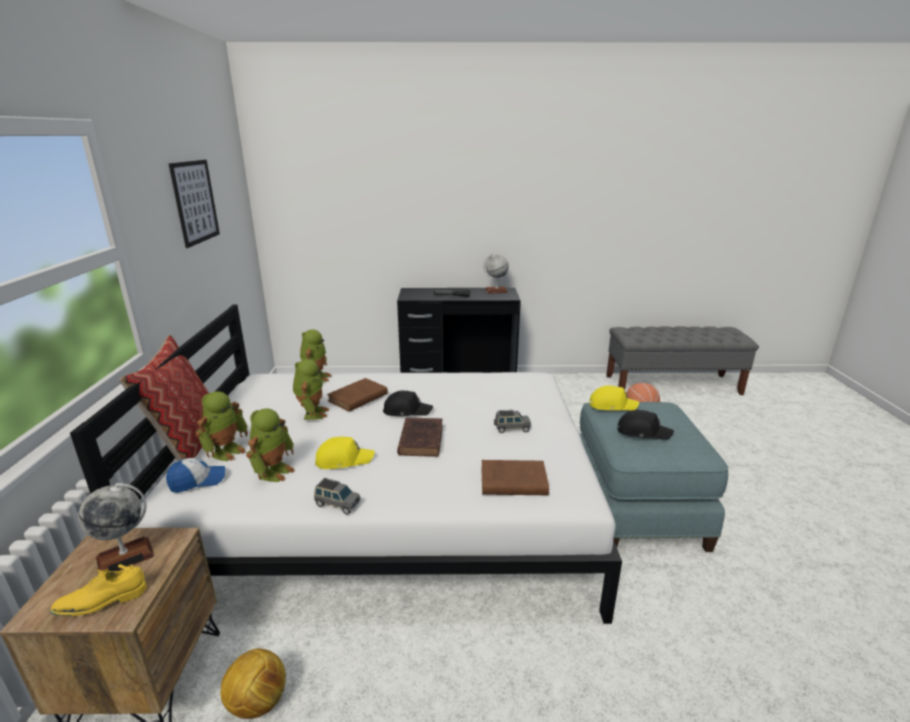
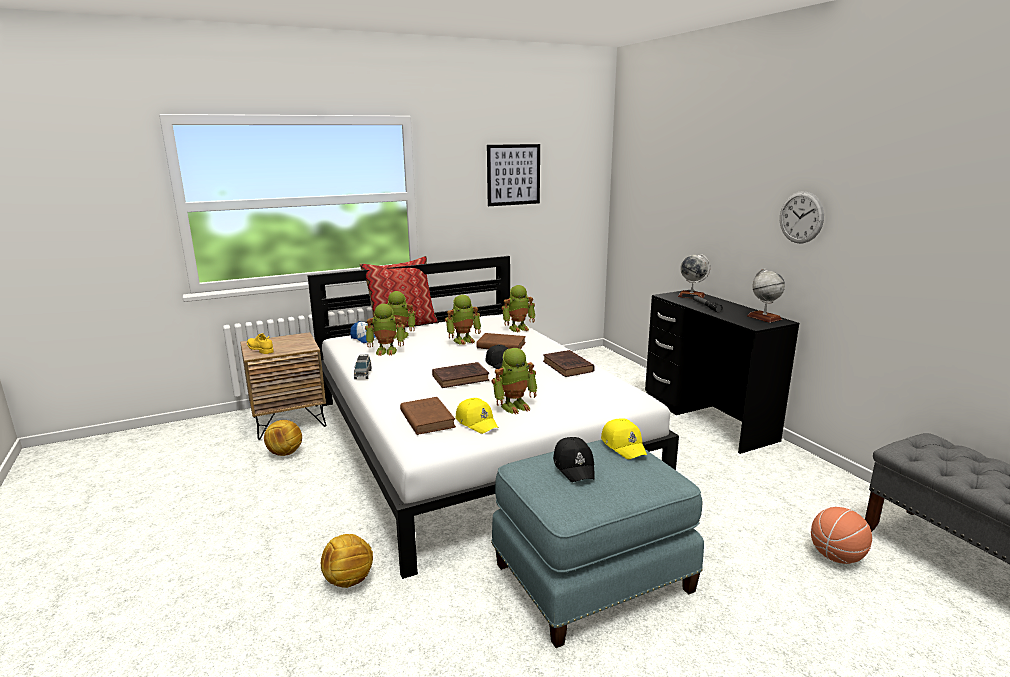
camera: 65 degrees right, 5 degrees down
(125, 557) = (291, 343): globe -> globe (691, 296)
(343, 459) = (414, 363): yellow cap -> yellow cap (477, 422)
(446, 383) = (568, 367): none -> brown book
(501, 210) = (801, 217): none -> wall clock
(511, 429) = (515, 406): grey toy car -> toy robot
(603, 670) = (349, 580): none -> football

